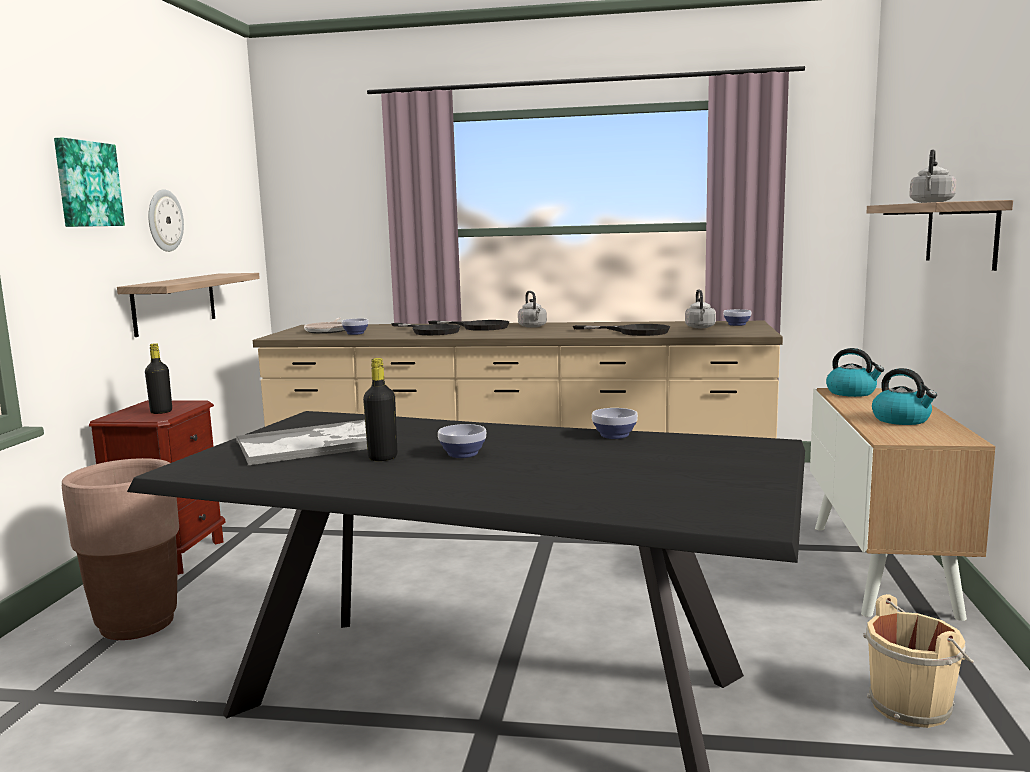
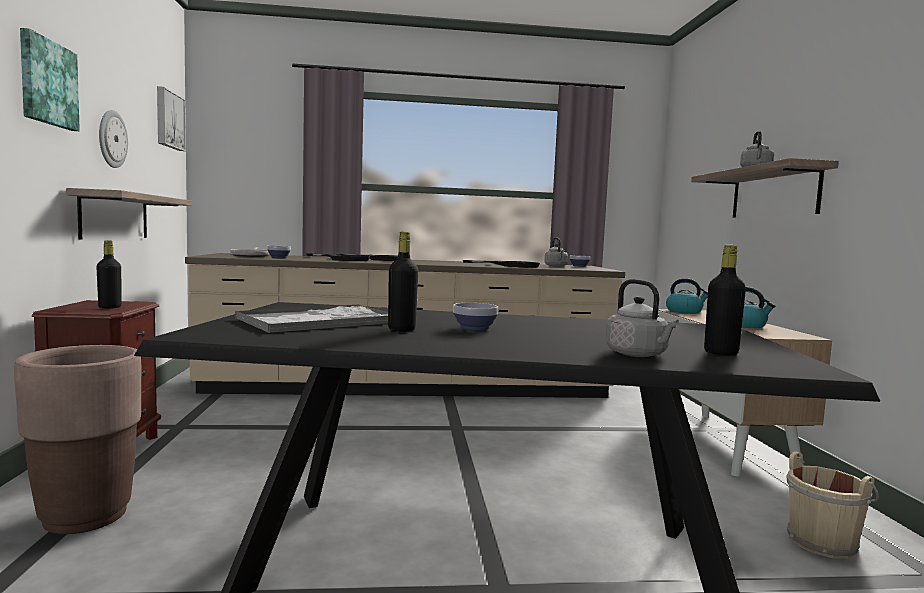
camera: 15 degrees left, 5 degrees down
(234, 177) = (168, 120): none -> picture
(533, 326) = (425, 261): grey kettle -> grey kettle (638, 355)
(613, 436) = (584, 320): bowl -> none
(690, 493) = (721, 353): none -> black bottle

